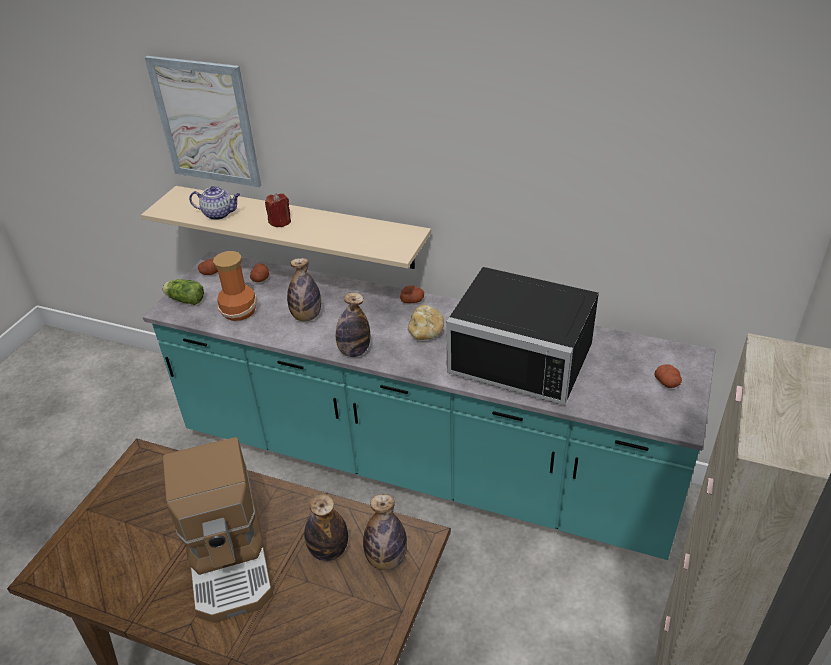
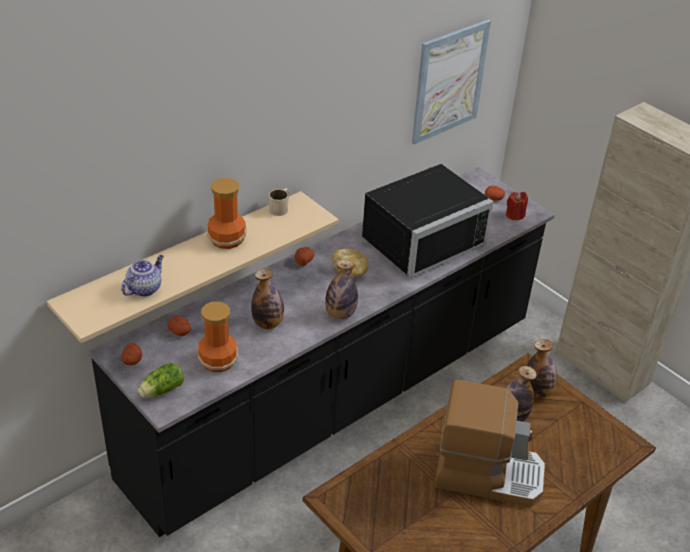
camera: 65 degrees left, 0 degrees up
(206, 122) = (93, 207): picture -> picture (449, 81)
(280, 222) = (202, 258): red candle -> red candle (515, 215)
(319, 222) = (227, 238): none -> vase
(392, 228) = (281, 207): none -> beige mug
(422, 465) = (337, 400): turquoise counter -> black counter

